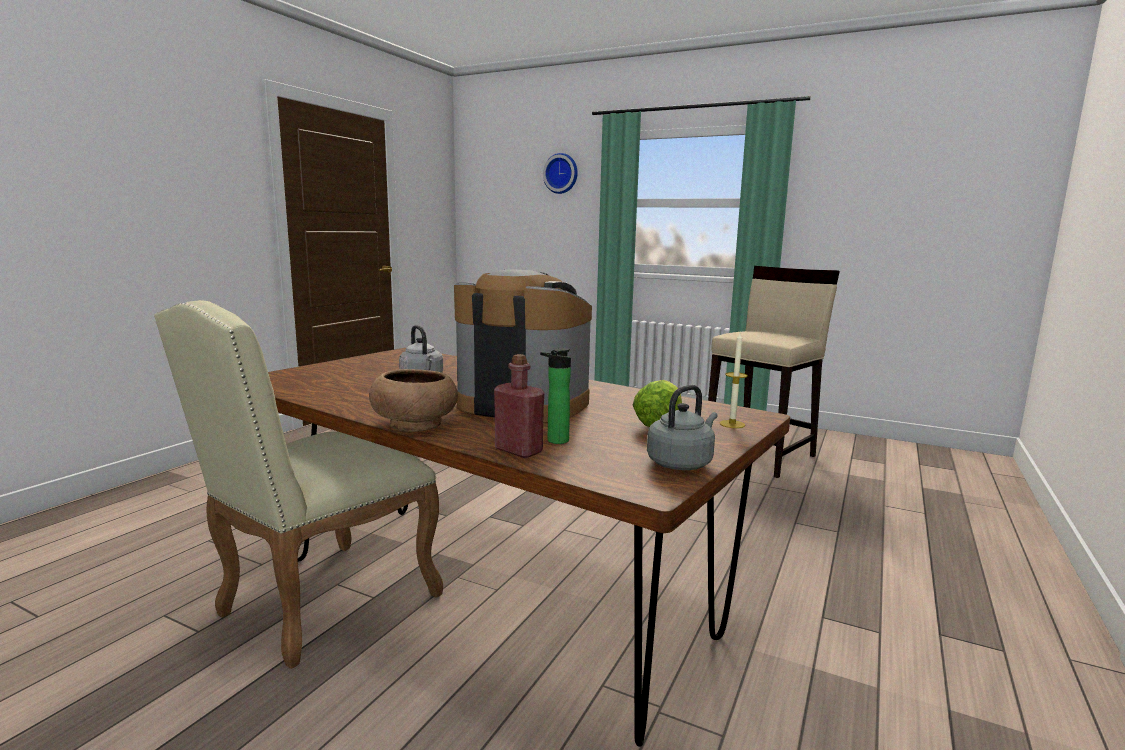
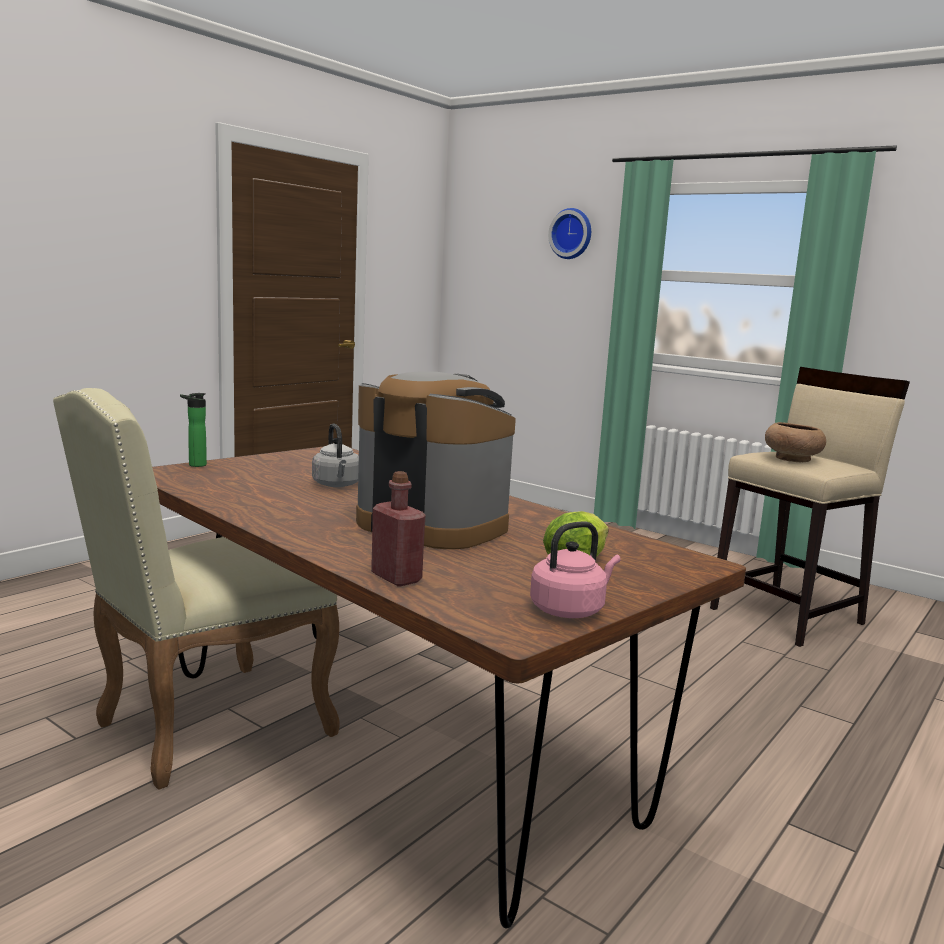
camera: 10 degrees right, 0 degrees up
(415, 424) = (302, 537): brown bowl -> brown bowl (792, 459)
(555, 441) = (442, 571): bottle -> bottle (194, 465)
(681, 463) = (570, 609): grey kettle -> pink kettle
(732, 424) = (664, 571): candle -> none

